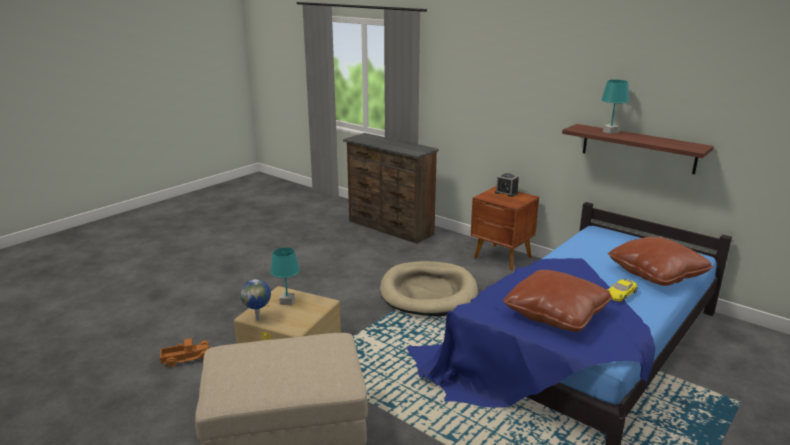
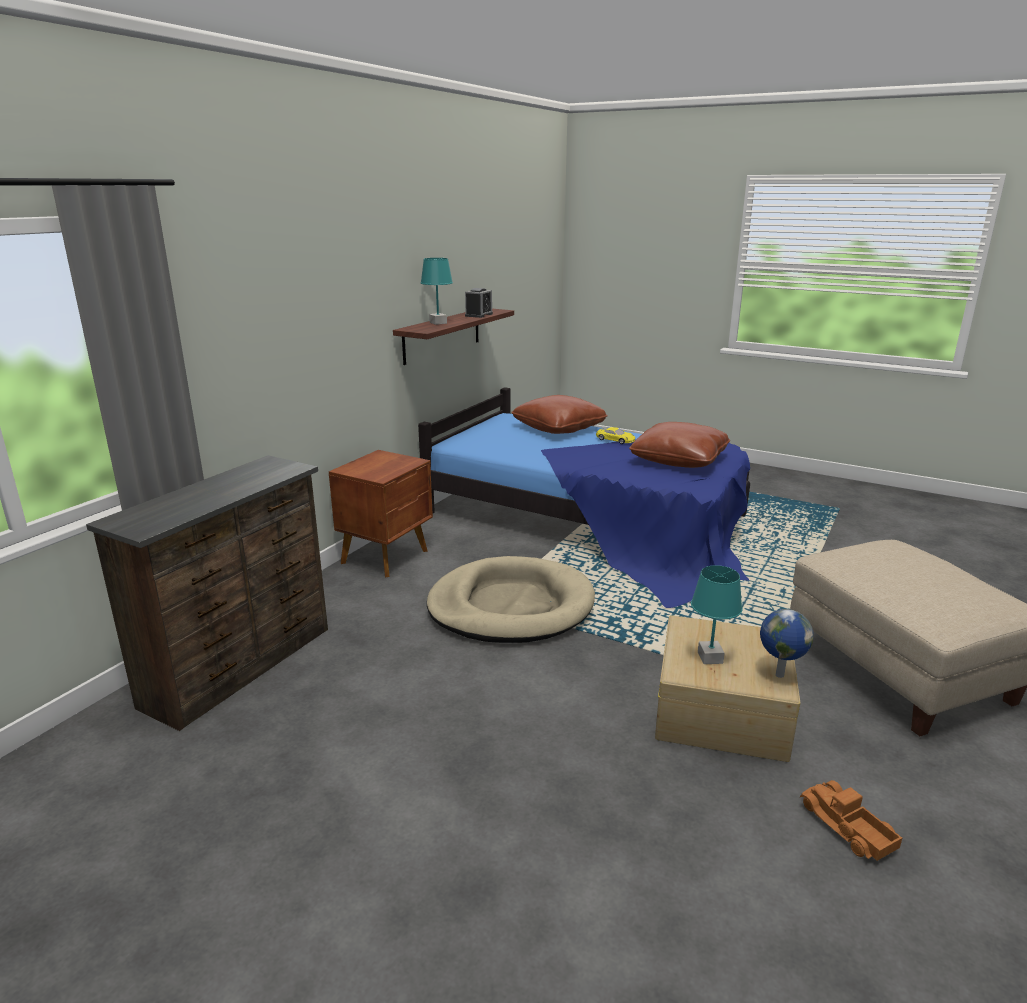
camera: 100 degrees left, 0 degrees up
(506, 193) = (363, 465): alarm clock -> alarm clock (478, 315)

